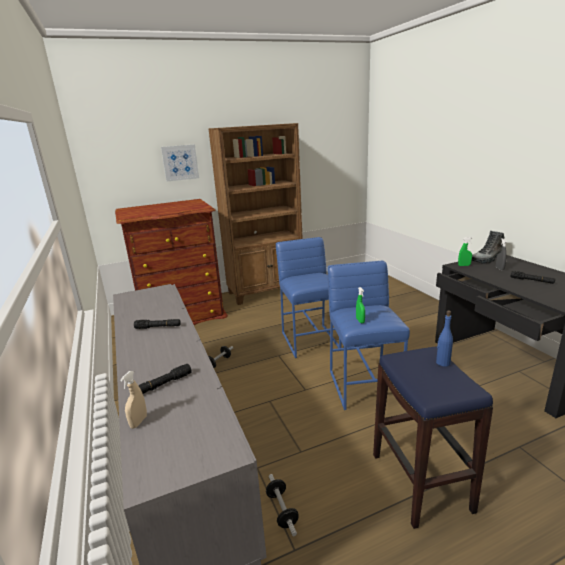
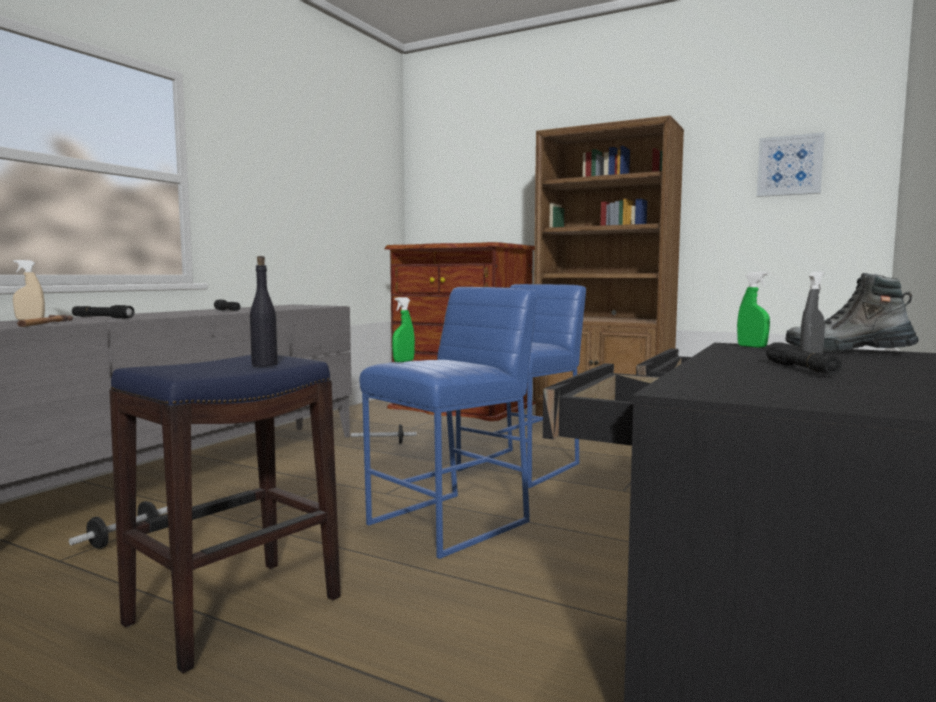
camera: 50 degrees right, 15 degrees down
(180, 162) = (517, 192): picture -> picture (789, 165)
(202, 416) = (43, 323): none -> hammer
(442, 363) = (264, 364): blue bottle -> black bottle

